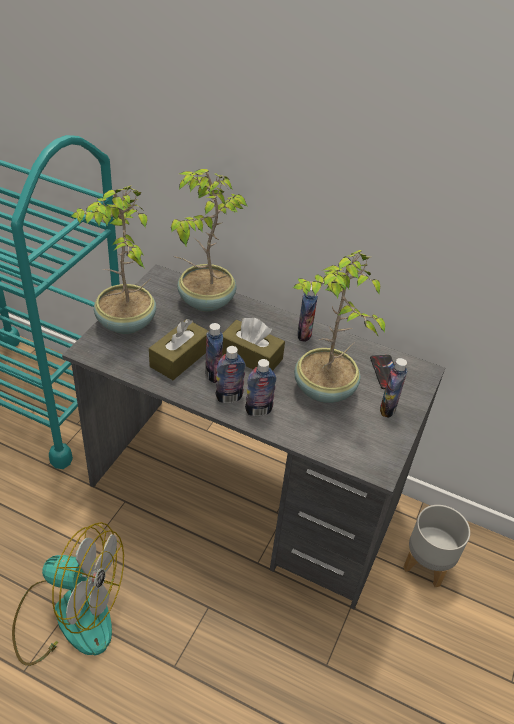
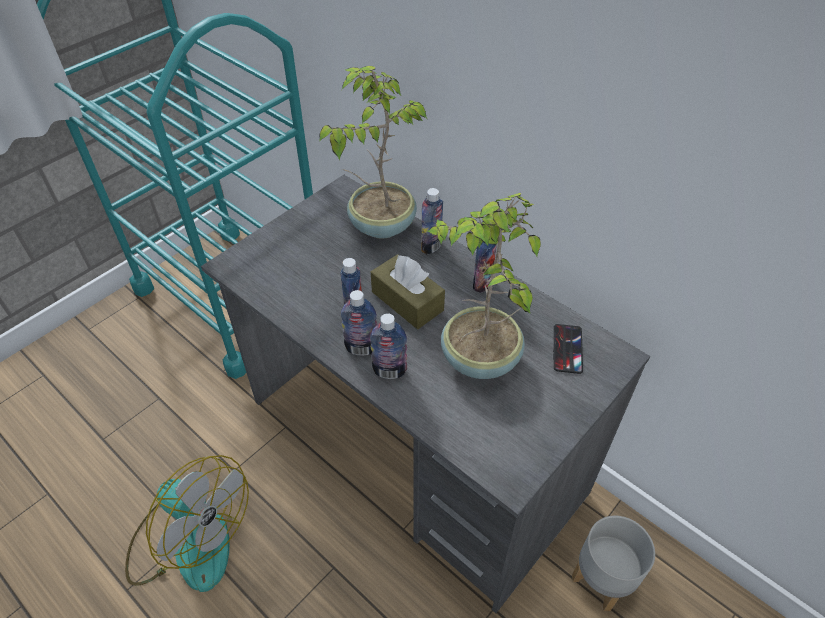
camera: 20 degrees right, 5 degrees up
(125, 323) = (281, 239): potted plant -> none
(180, 358) = (325, 290): brown tissue box -> none
(387, 409) = (552, 398): bottle -> bottle (431, 246)

